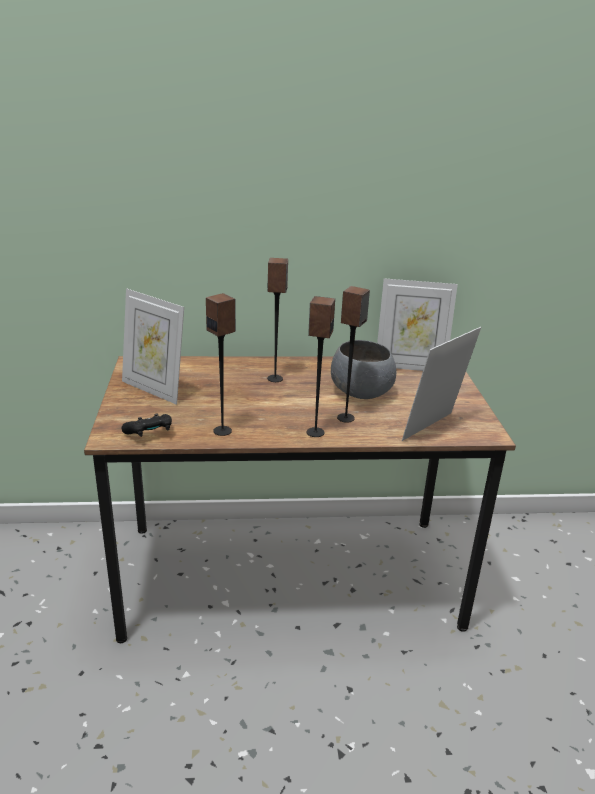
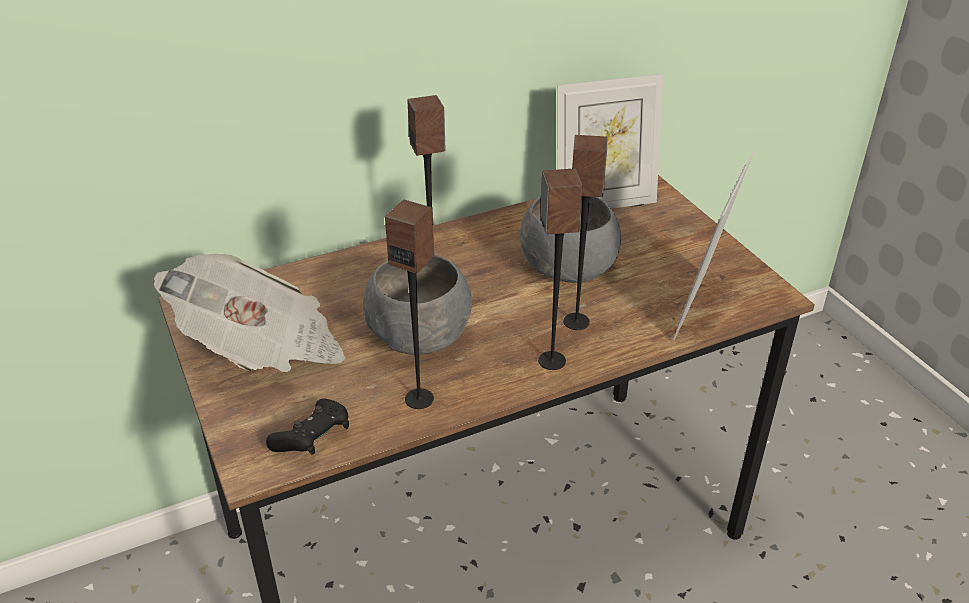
camera: 20 degrees left, 10 degrees up
(154, 389) = (262, 349): picture frame -> newspaper
(246, 403) = (420, 336): none -> grey bowl

